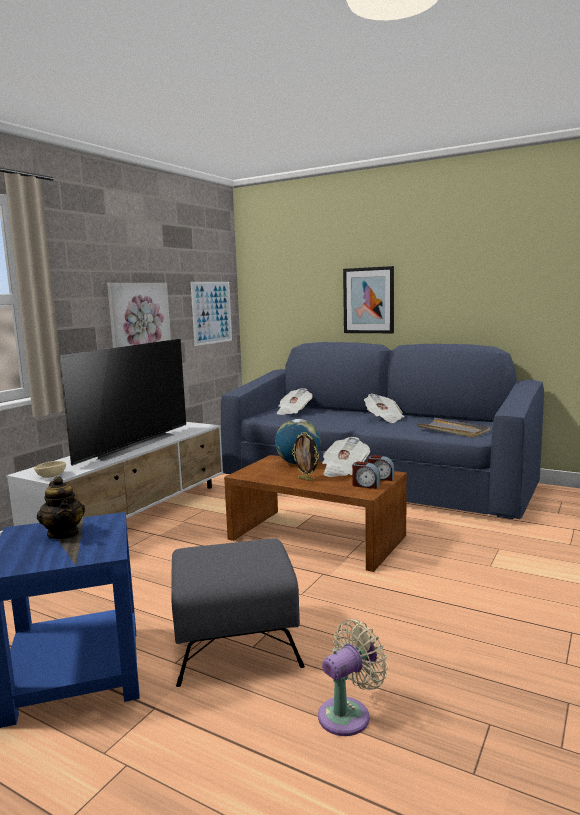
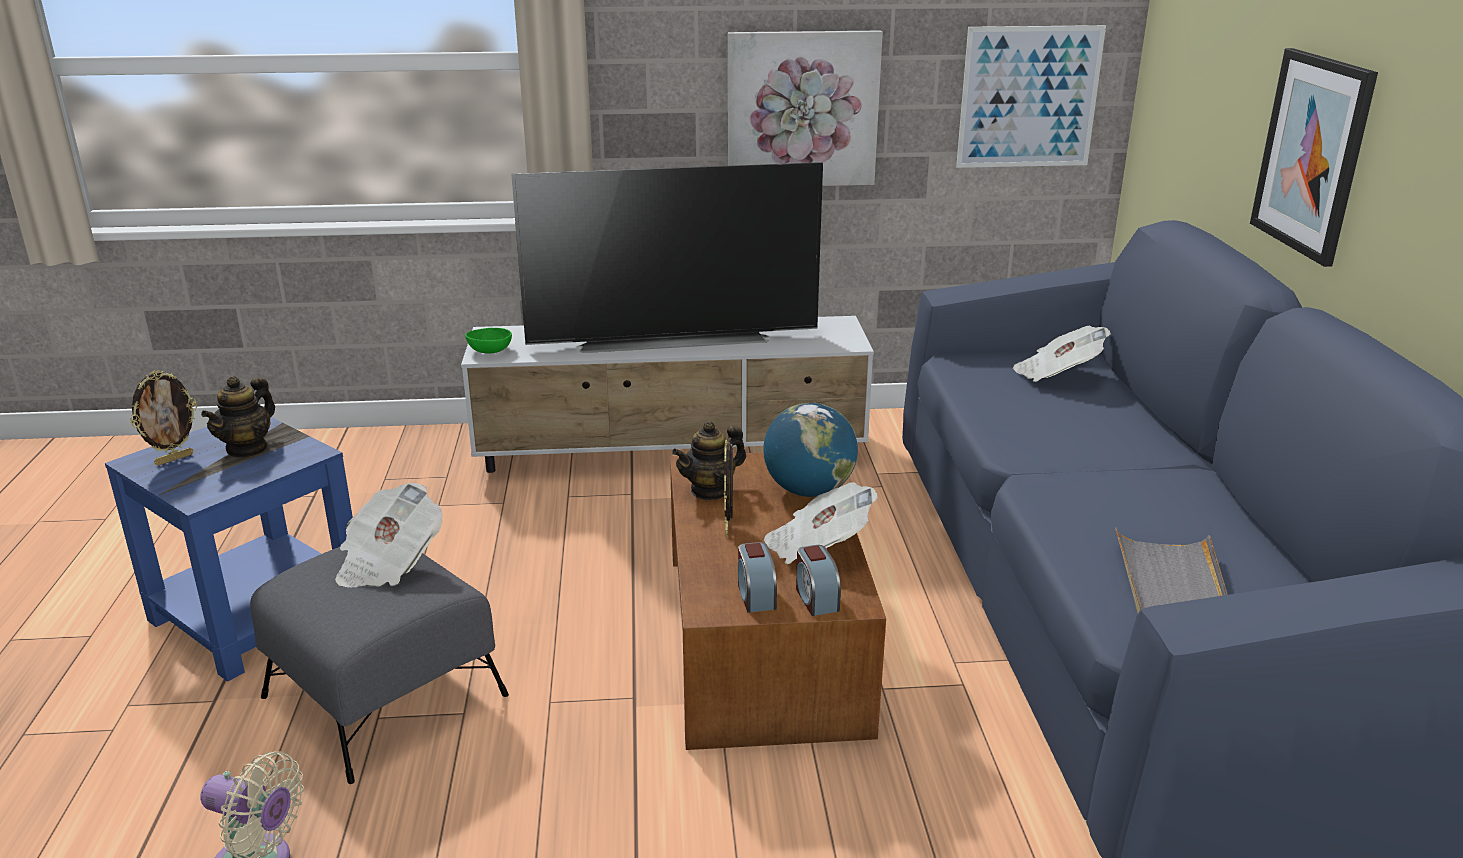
camera: 55 degrees right, 15 degrees up
(28, 556) = (174, 459): none -> picture frame
(50, 476) = (490, 350): beige bowl -> green bowl
(269, 476) = (710, 491): none -> teapot
(384, 419) = (1148, 479): newspaper -> newspaper (389, 562)

